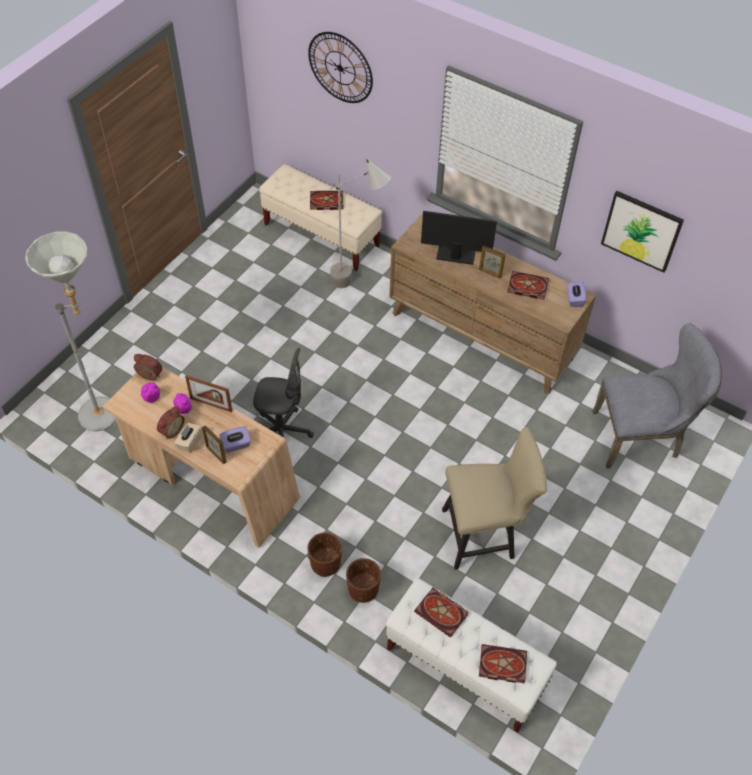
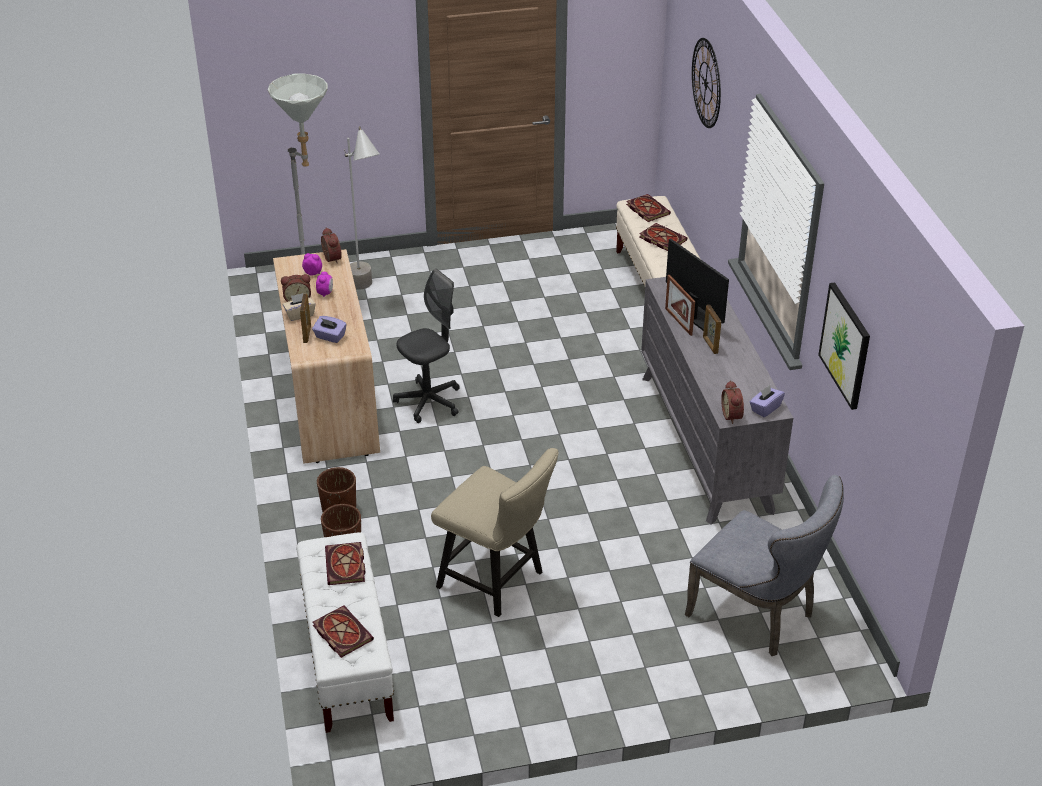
camera: 45 degrees right, 15 degrees down
(211, 404) = (348, 301): picture frame -> picture frame (678, 321)
(282, 432) = (429, 402): grey office chair -> grey office chair turned 90 degrees counterclockwise
(358, 284) = (641, 339): grey floor lamp -> grey floor lamp (368, 293)
(482, 336) = (706, 442): brown dresser -> grey dresser
(526, 287) = (731, 373): book -> book (646, 209)
(564, 318) = (733, 415): none -> alarm clock

